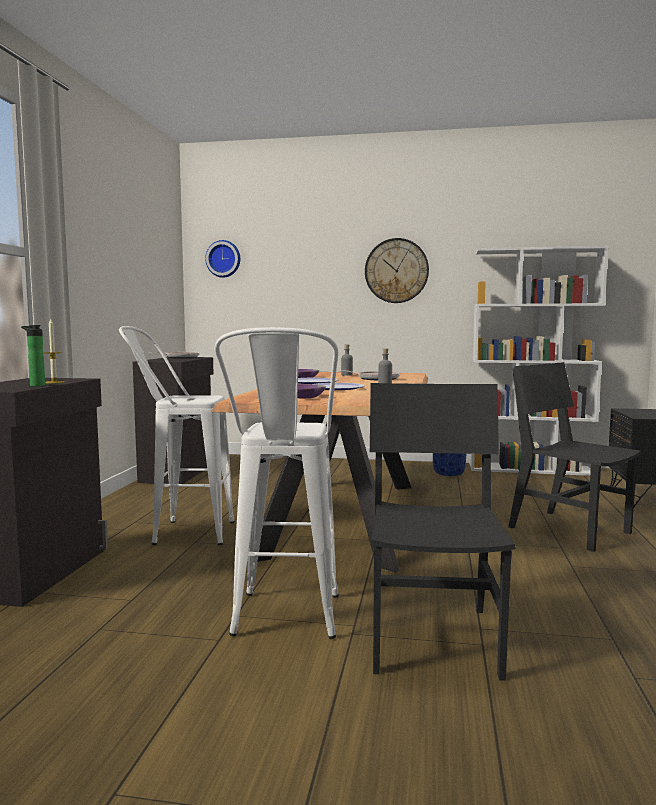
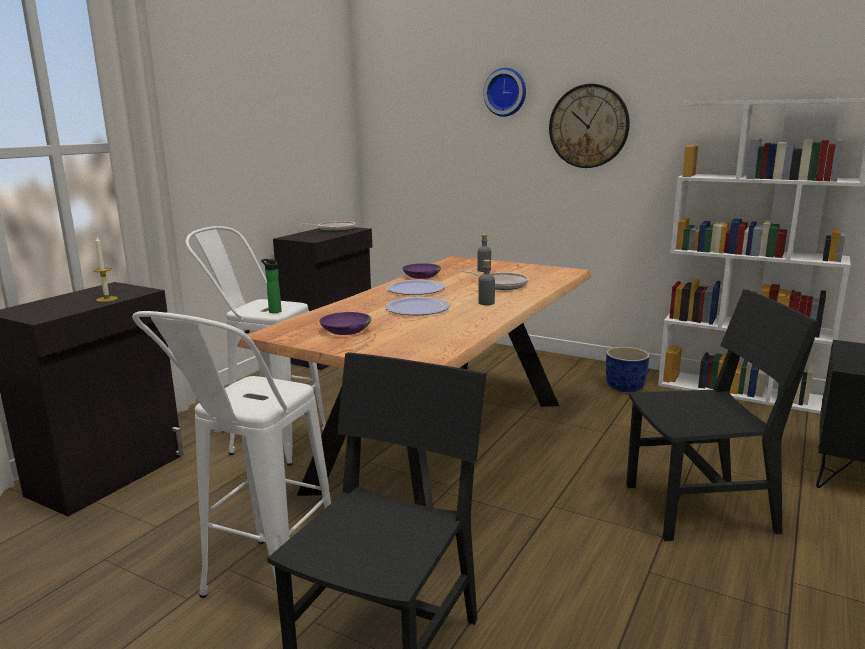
camera: 20 degrees right, 10 degrees up
(35, 385) = (77, 308): bottle -> bottle (273, 311)
(224, 259) = (395, 110): wall clock -> wall clock (506, 92)
(569, 530) = (699, 508): black chair -> black chair turned 105 degrees clockwise

